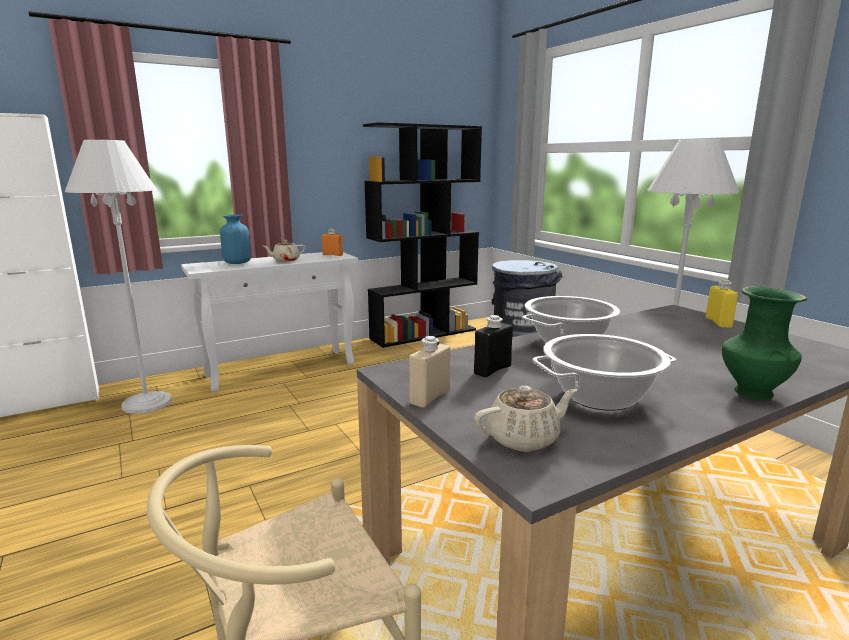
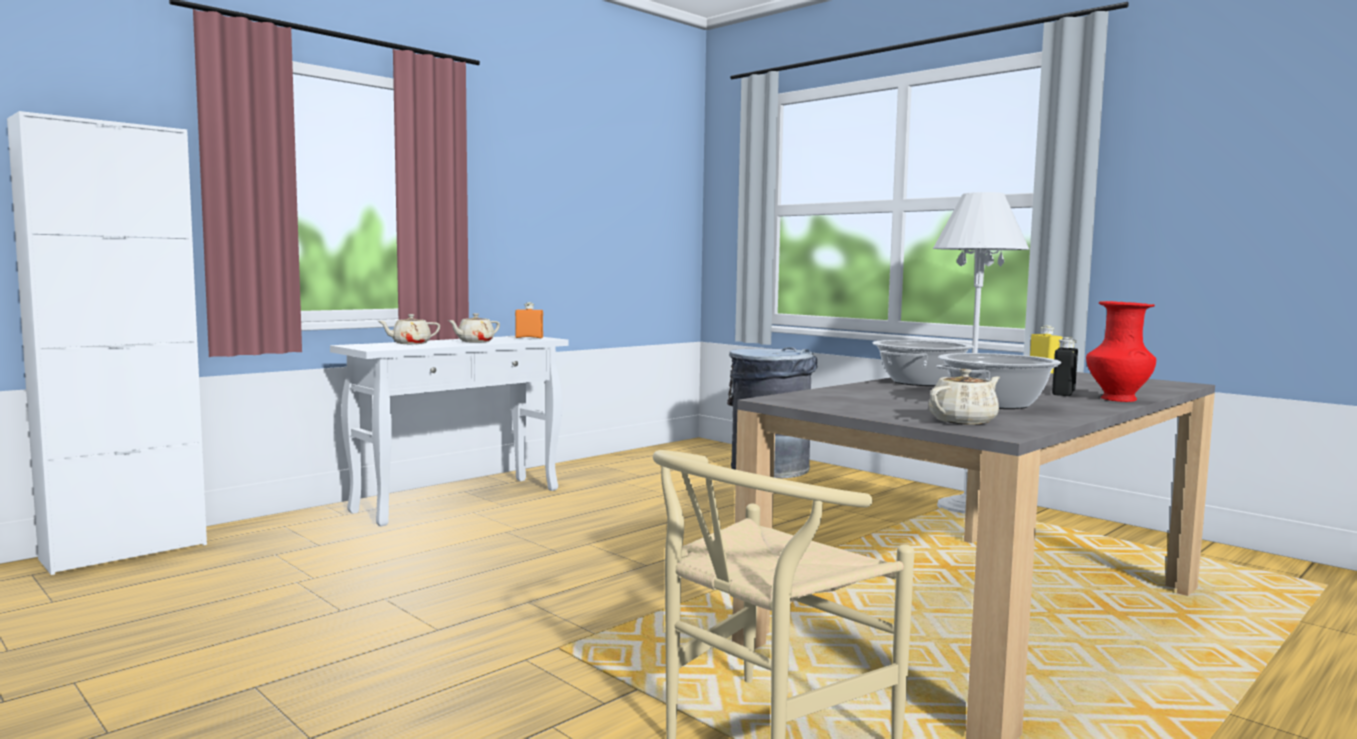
camera: 15 degrees left, 10 degrees down
(147, 403) = (290, 543): white floor lamp -> none
(237, 262) = (410, 343): blue vase -> beige teapot
(424, 334) = (626, 457): black bookcase -> none
(430, 397) = (843, 409): beige bottle -> none
(492, 370) = (875, 396): black bottle -> black bottle (1063, 393)
(751, 392) = (1117, 399): green vase -> red vase

